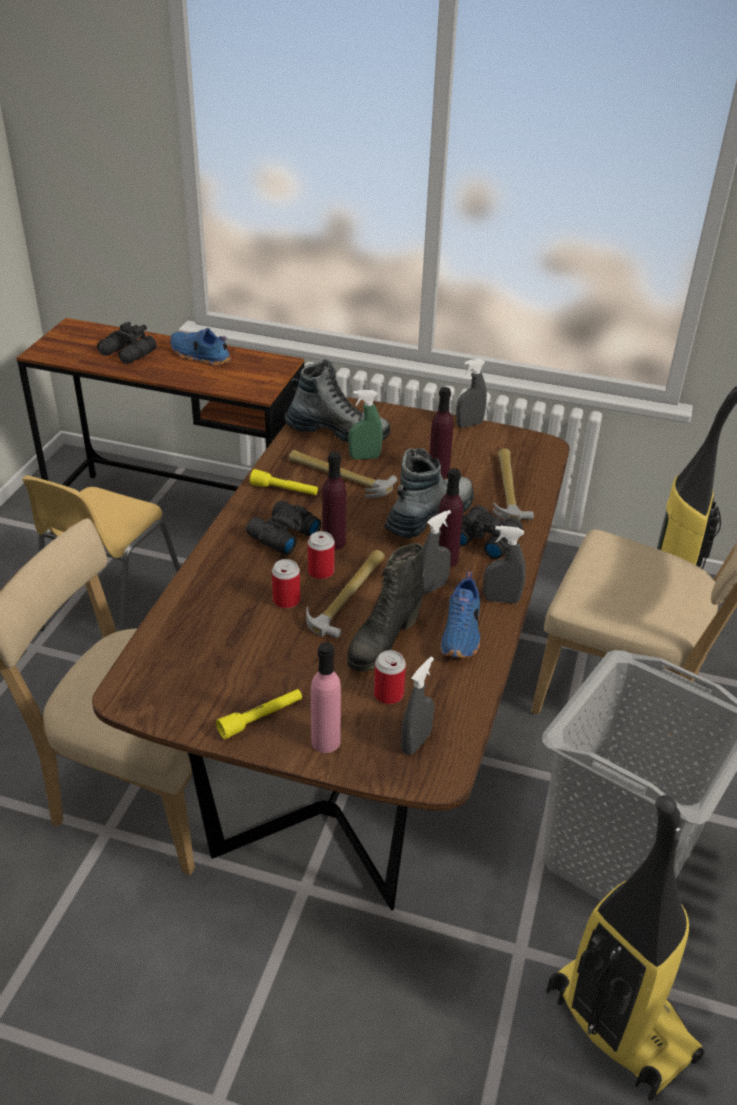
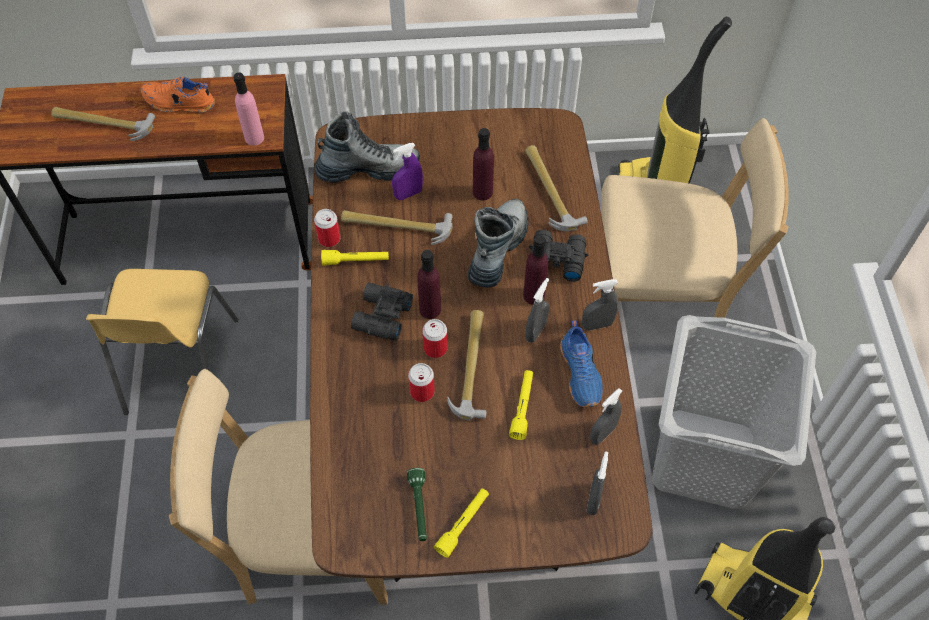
camera: 20 degrees left, 20 degrees up
(127, 354) = (103, 123): black binoculars -> hammer
(199, 356) = (179, 103): blue shoe -> orange shoe
(224, 691) = (419, 508): none -> green flashlight
(325, 741) = (524, 527): pink bottle -> pink bottle (254, 138)
(364, 457) = (408, 194): green spray bottle -> purple spray bottle
(382, 642) = (522, 407): black boot -> yellow flashlight
(388, 694) = (551, 460): can -> can (329, 238)
(469, 424) = (483, 119): grey spray bottle -> grey spray bottle (602, 433)

